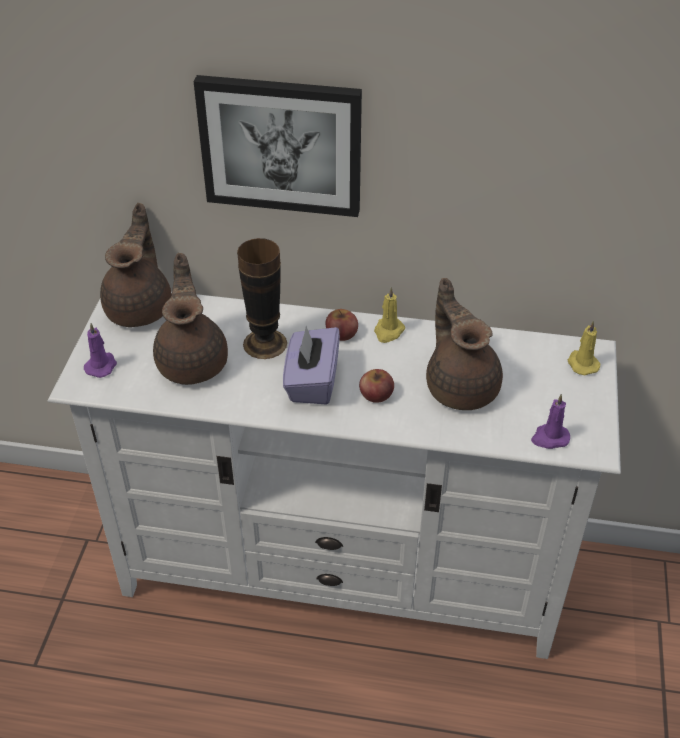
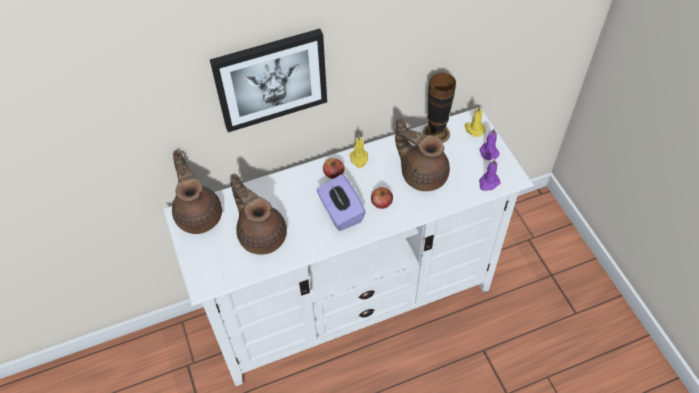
camera: 30 degrees left, 10 degrees up
(101, 366) = (207, 265): purple candle -> purple candle (488, 151)
(265, 343) = (294, 201): vase -> vase (436, 133)

